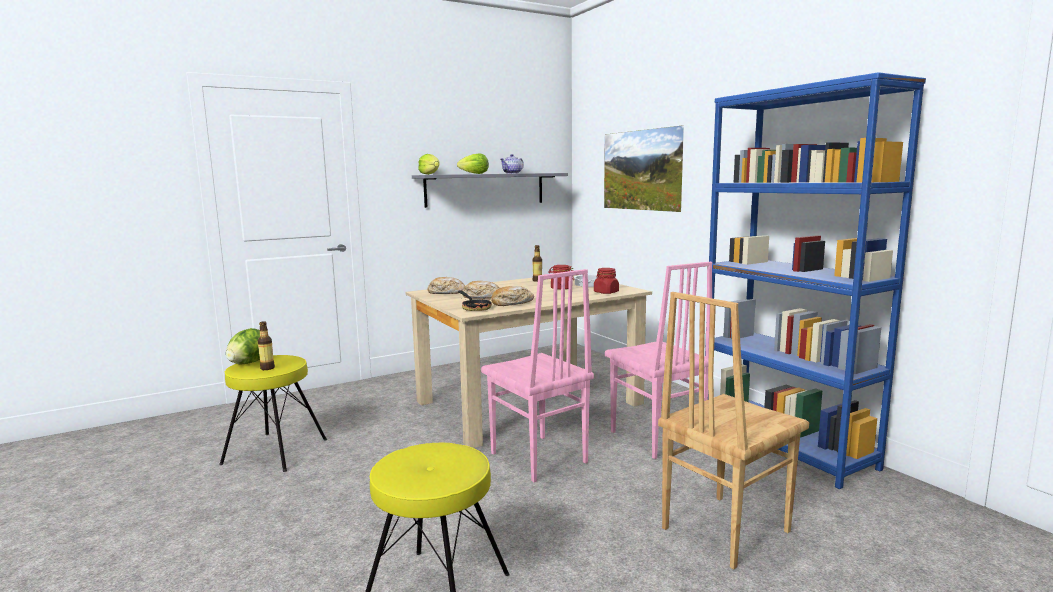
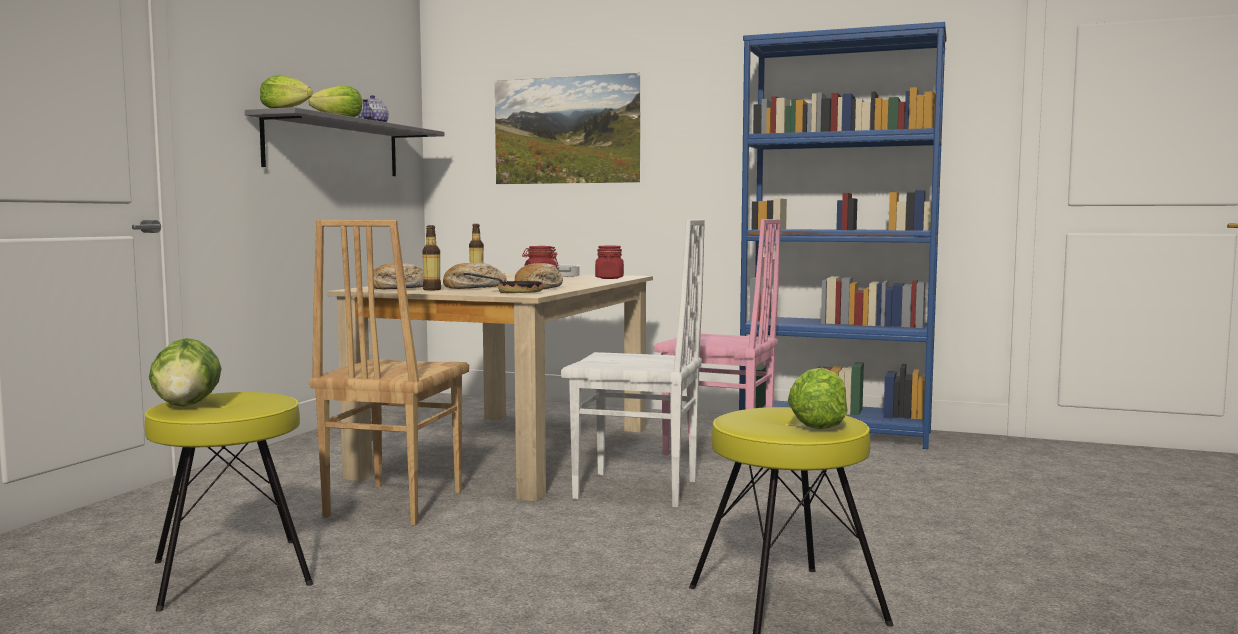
camera: 40 degrees left, 5 degrees down
(267, 368) = (250, 404): bottle -> bottle (432, 289)
(424, 477) = (818, 424): none -> lettuce
(537, 458) = (636, 490): pink chair -> white chair
(723, 529) = (906, 492): brown chair -> brown chair (392, 504)

